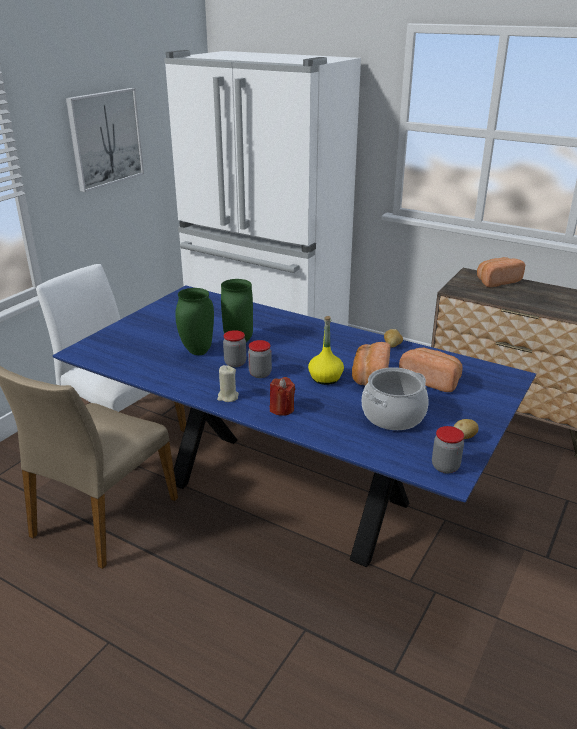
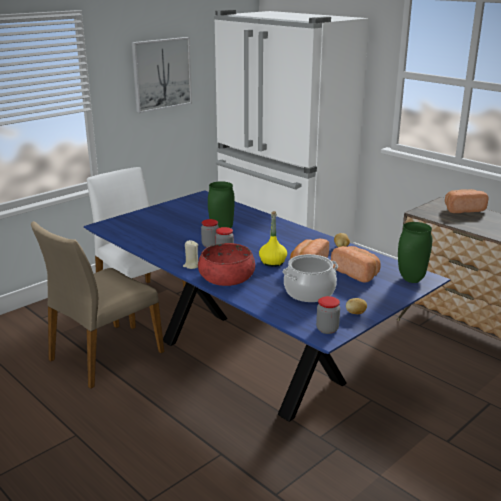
camera: 15 degrees right, 5 degrees down
(197, 351) = (186, 234): green vase -> green vase (410, 279)
(282, 409) = (226, 278): red candle -> red bowl

